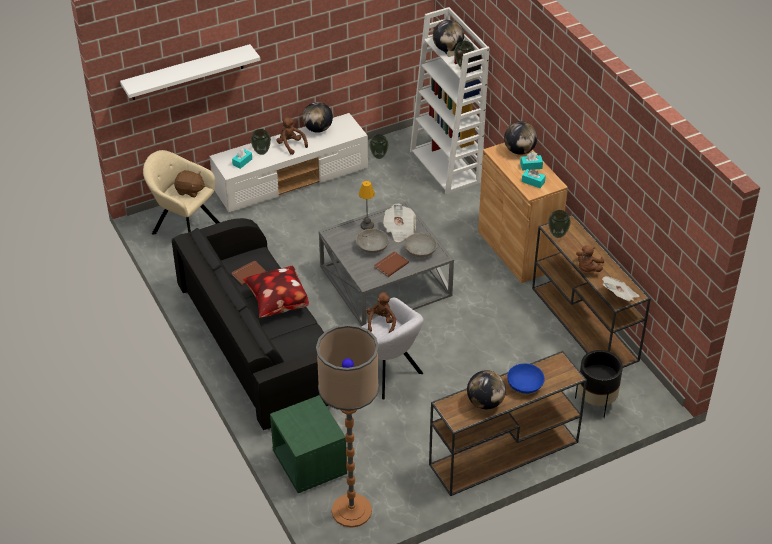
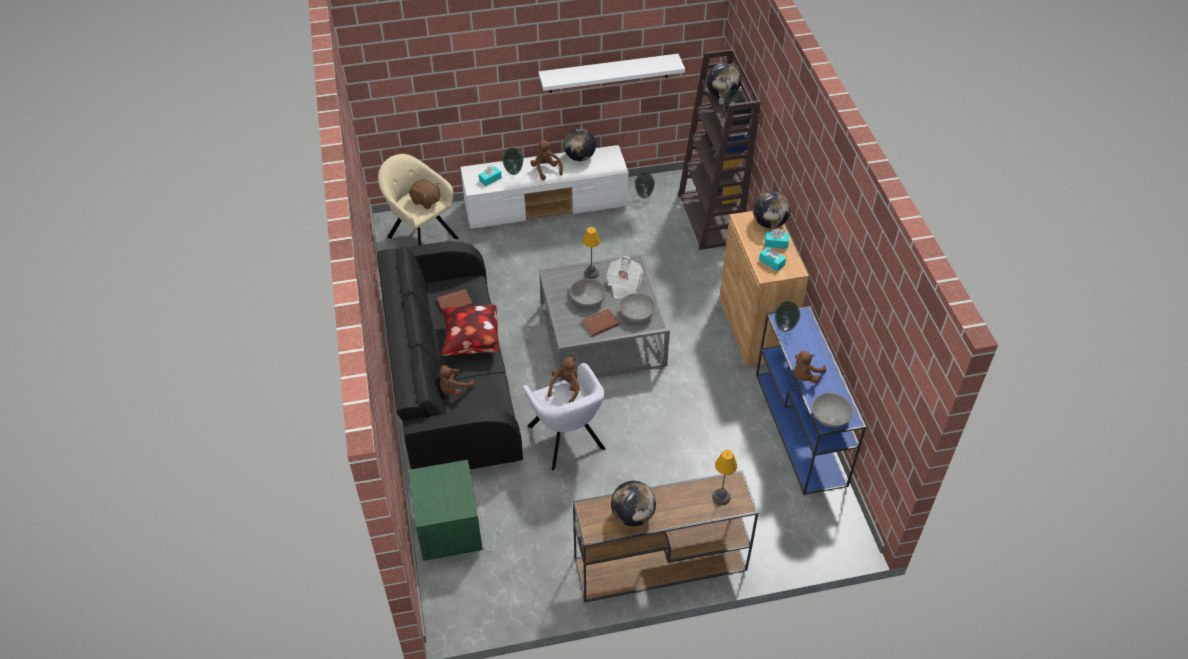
camera: 15 degrees right, 5 degrees up
(187, 72) = (436, 77): white shelf -> white shelf (608, 73)
(278, 345) = (454, 389): none -> brown plush toy
(352, 511) = (473, 594): floor lamp -> none
(446, 166) = (710, 219): white bookcase -> brown bookcase
(525, 385) = (685, 504): blue bowl -> none
(553, 374) = (721, 497): none -> table lamp
(585, 324) = (801, 430): brown console table -> blue console table
(596, 402) = (783, 526): black planter -> none
(619, 296) = (830, 417): newspaper -> grey bowl

